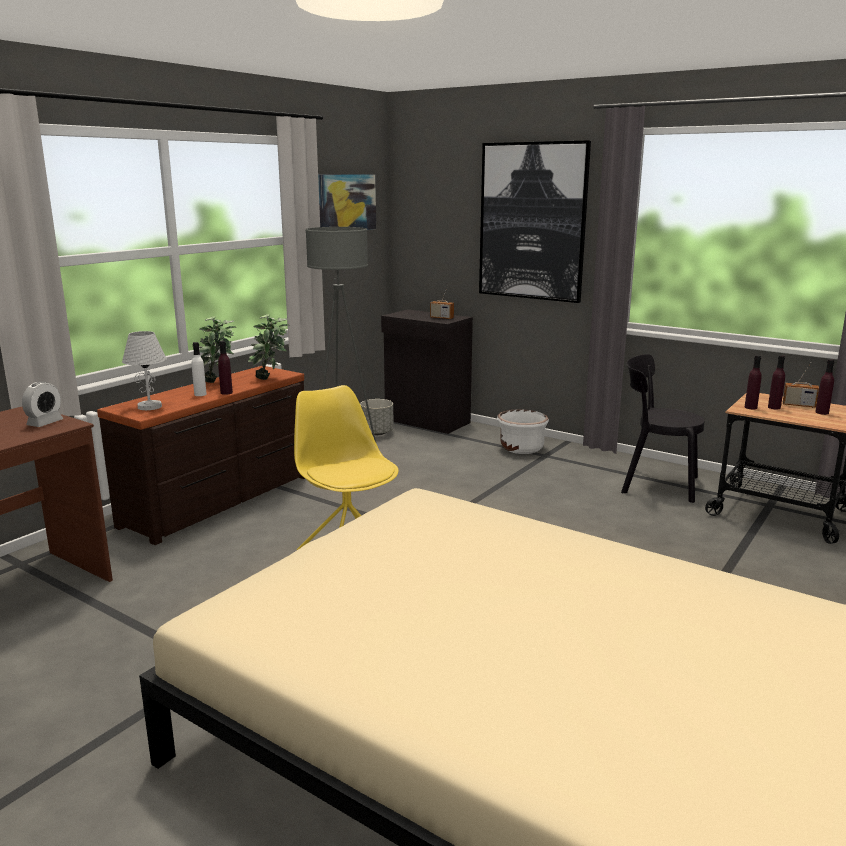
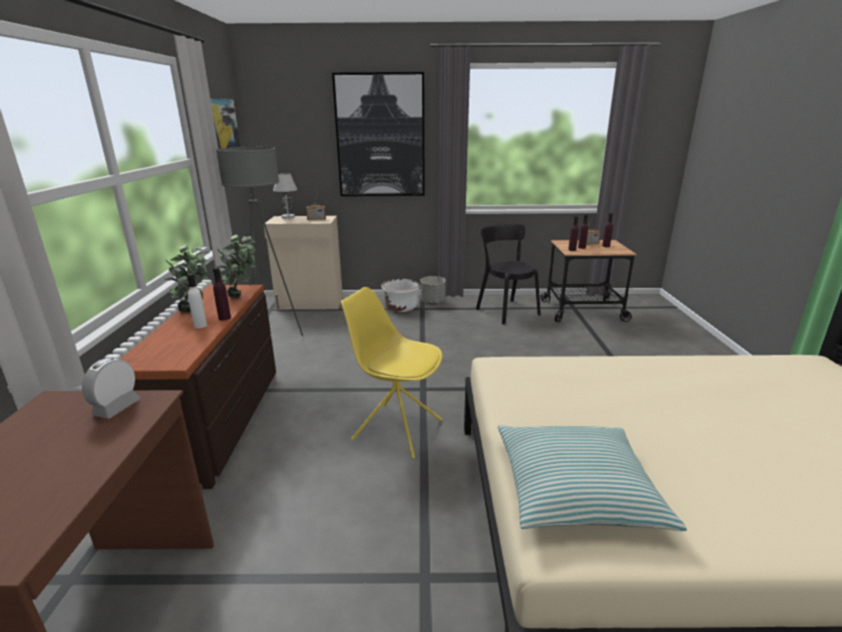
camera: 35 degrees left, 5 degrees up
(45, 423) = (116, 407): alarm clock -> alarm clock turned 150 degrees counterclockwise
(150, 406) = (168, 352): white table lamp -> white table lamp (288, 217)
(295, 599) = (575, 489): none -> pillow
(376, 433) = (283, 321): grey planter -> grey planter (432, 302)
(427, 421) = (310, 303): black cabinet -> beige cabinet
(655, 484) = (505, 311): black chair -> black chair turned 75 degrees clockwise

